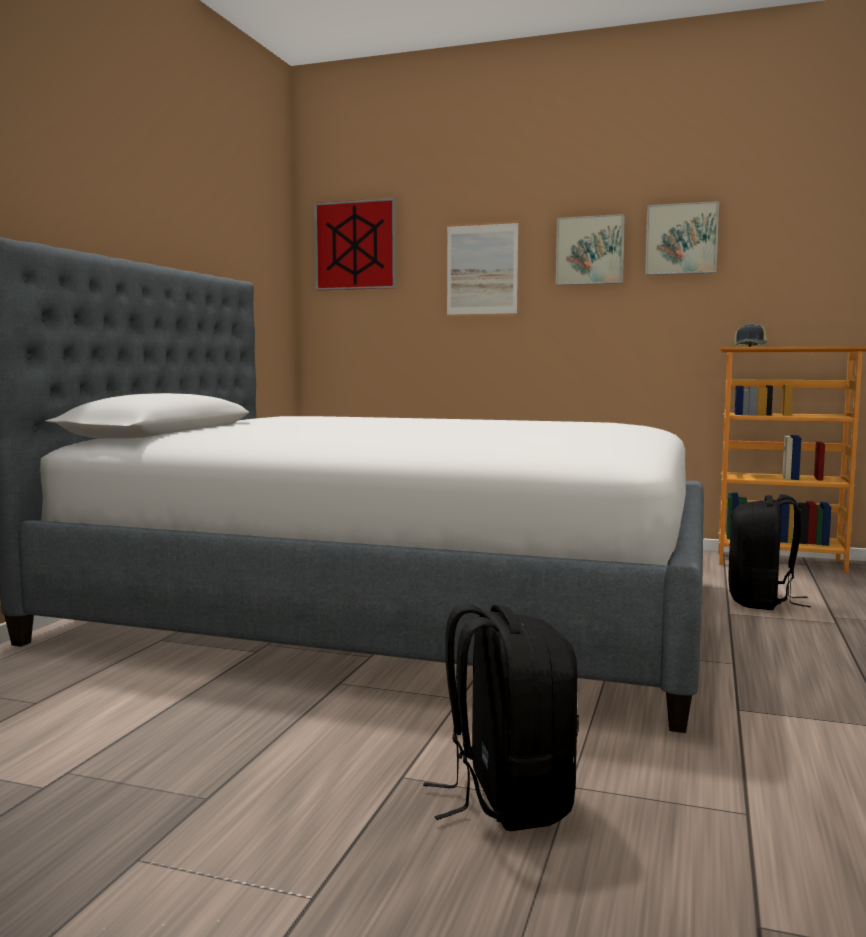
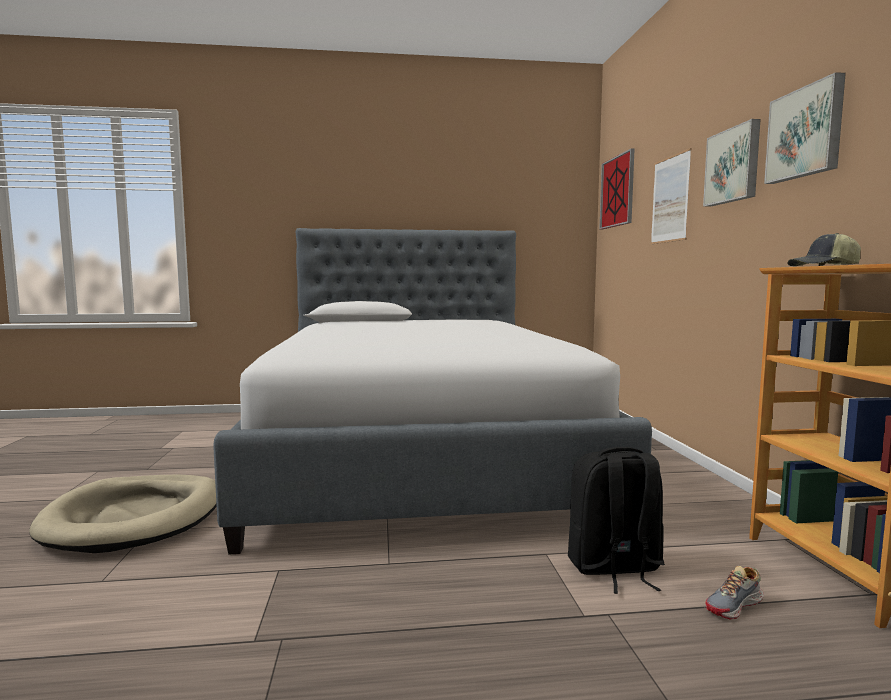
camera: 65 degrees right, 0 degrees up
(506, 799) = (135, 518): black backpack -> beige dog bed
(821, 590) = (734, 605): none -> shoe

